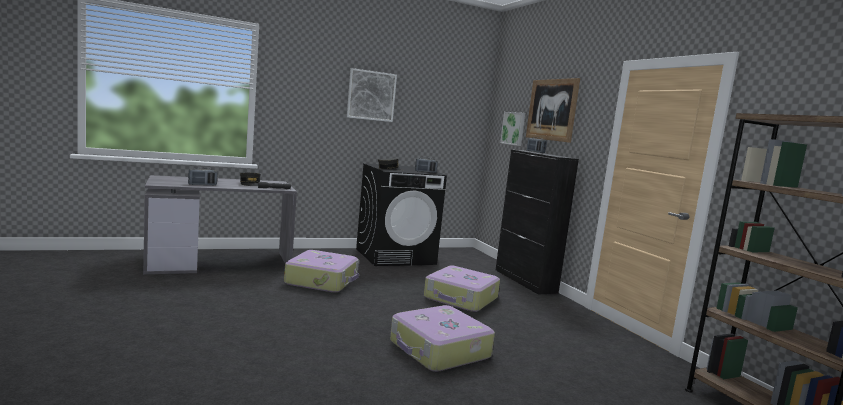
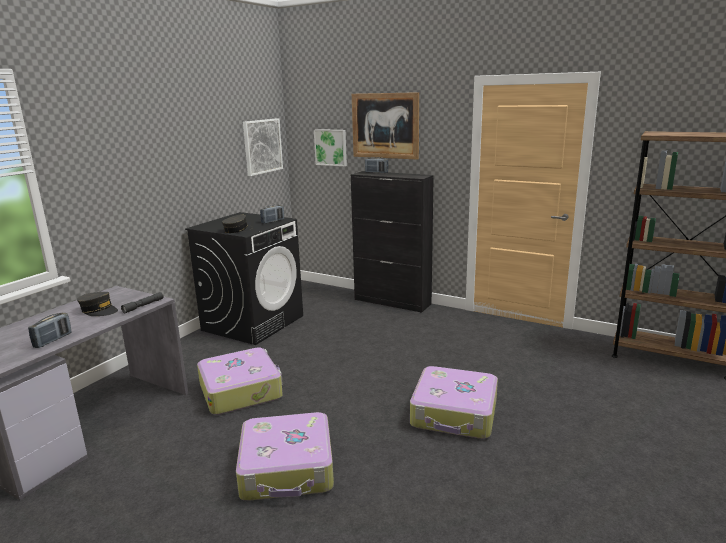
camera: 35 degrees left, 10 degrees up
(371, 95) = (175, 141): picture -> picture (262, 146)
(461, 298) = (382, 347): suitcase -> suitcase (288, 468)

